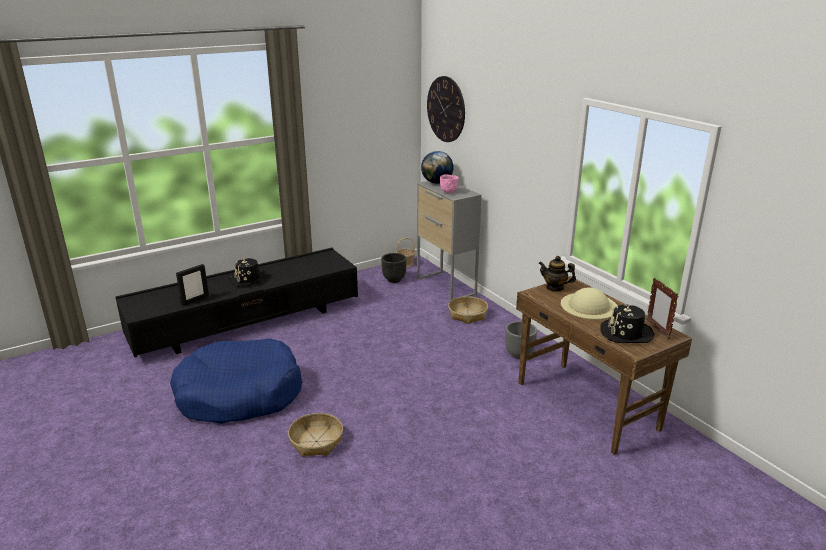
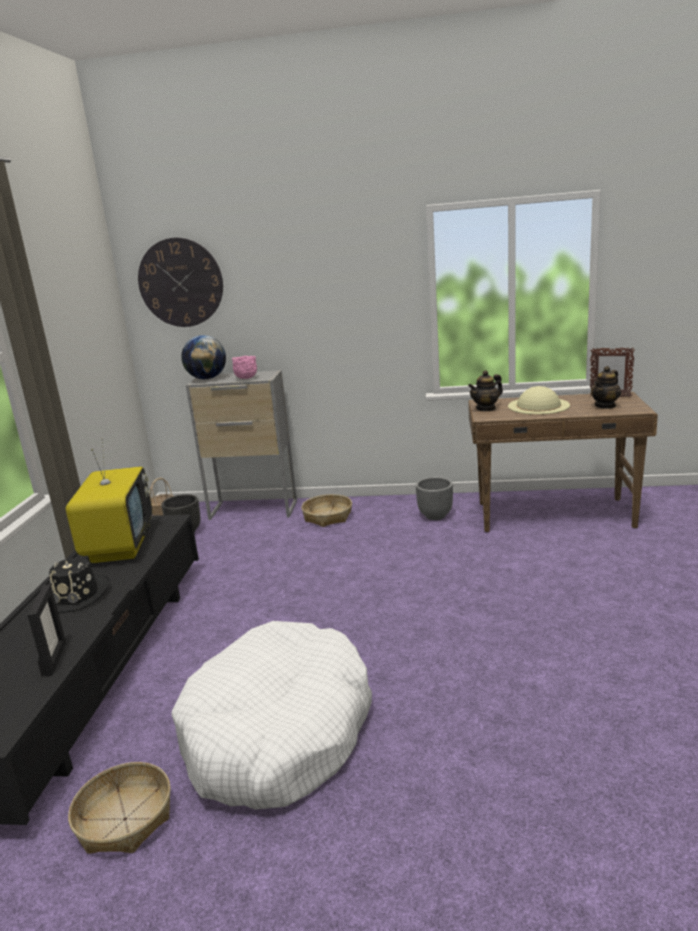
camera: 50 degrees left, 5 degrees down
(239, 394) = (278, 732): blue dog bed -> white dog bed
(303, 265) = (119, 545): none -> television
(316, 441) = (465, 692): basket -> basket (125, 819)
(626, 333) = (605, 406): black hat -> teapot

